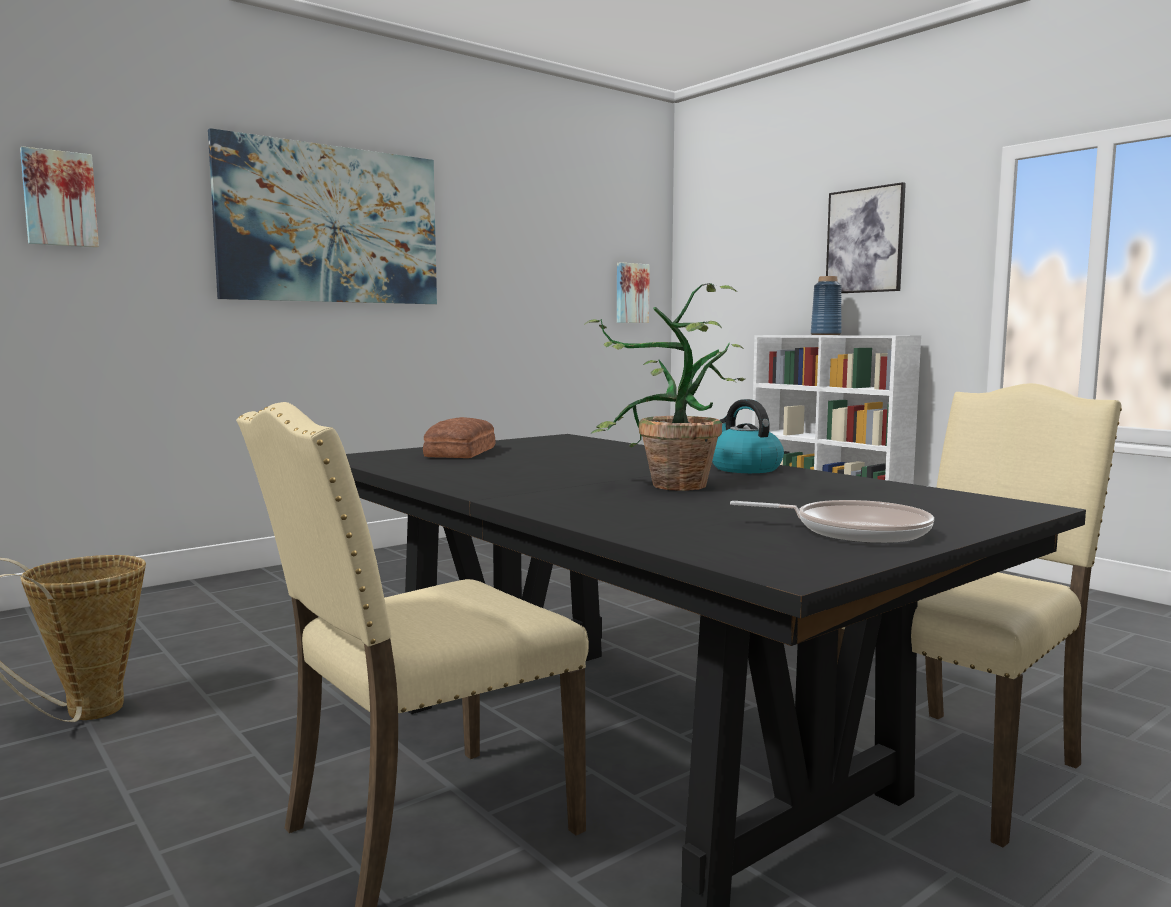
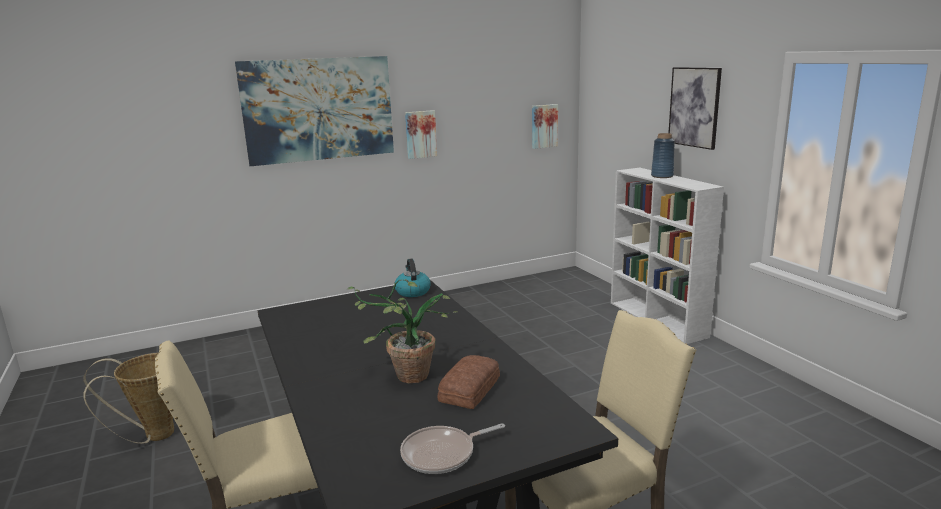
camera: 15 degrees right, 10 degrees up
(59, 199) = (151, 118): picture -> picture (420, 134)
(462, 452) = (340, 309): bread -> bread (471, 389)
(744, 468) = (477, 350): kettle -> kettle (412, 291)
(853, 531) = (442, 454): frying pan -> frying pan turned 120 degrees clockwise

